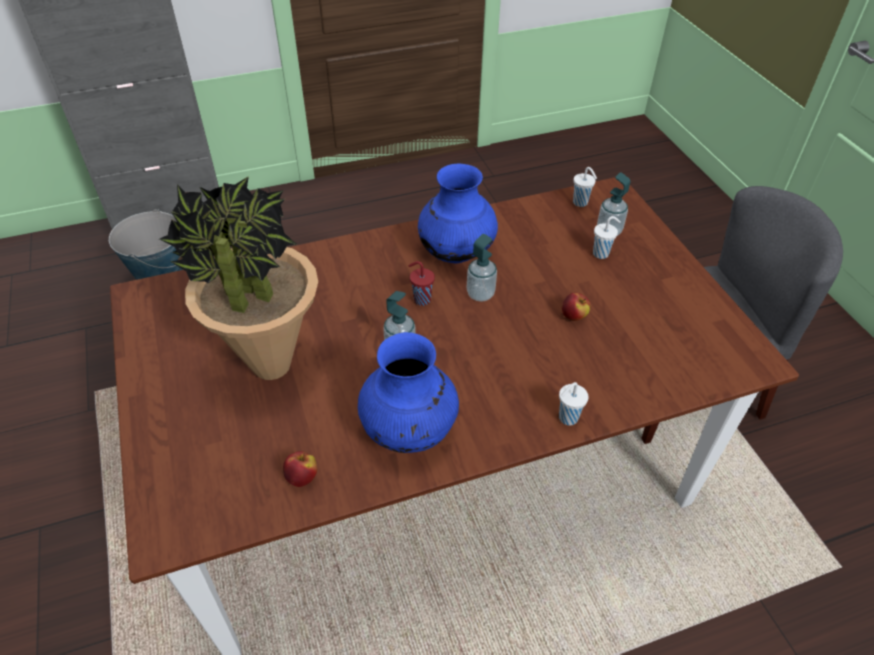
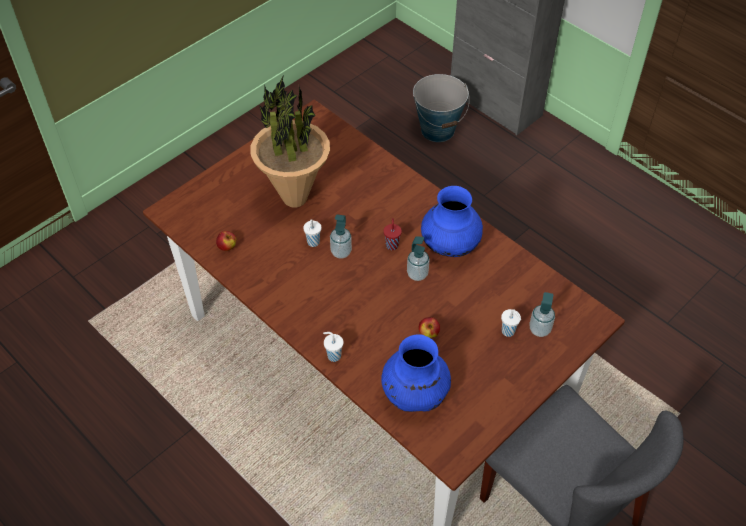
camera: 65 degrees right, 5 degrees up
(409, 431) = (281, 281): blue vase -> blue vase (414, 395)
(581, 203) = (563, 302): white cup -> white cup (313, 243)

